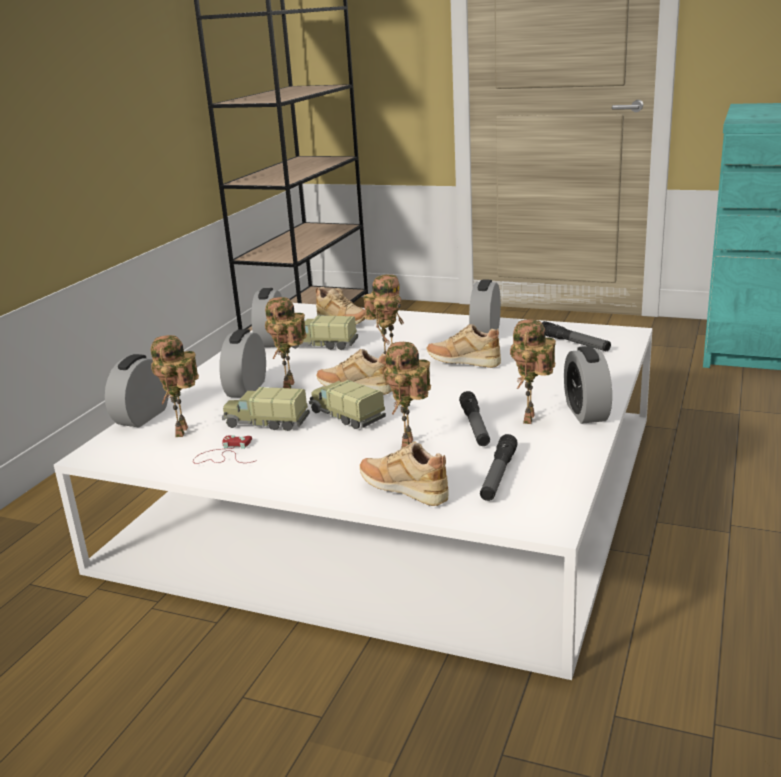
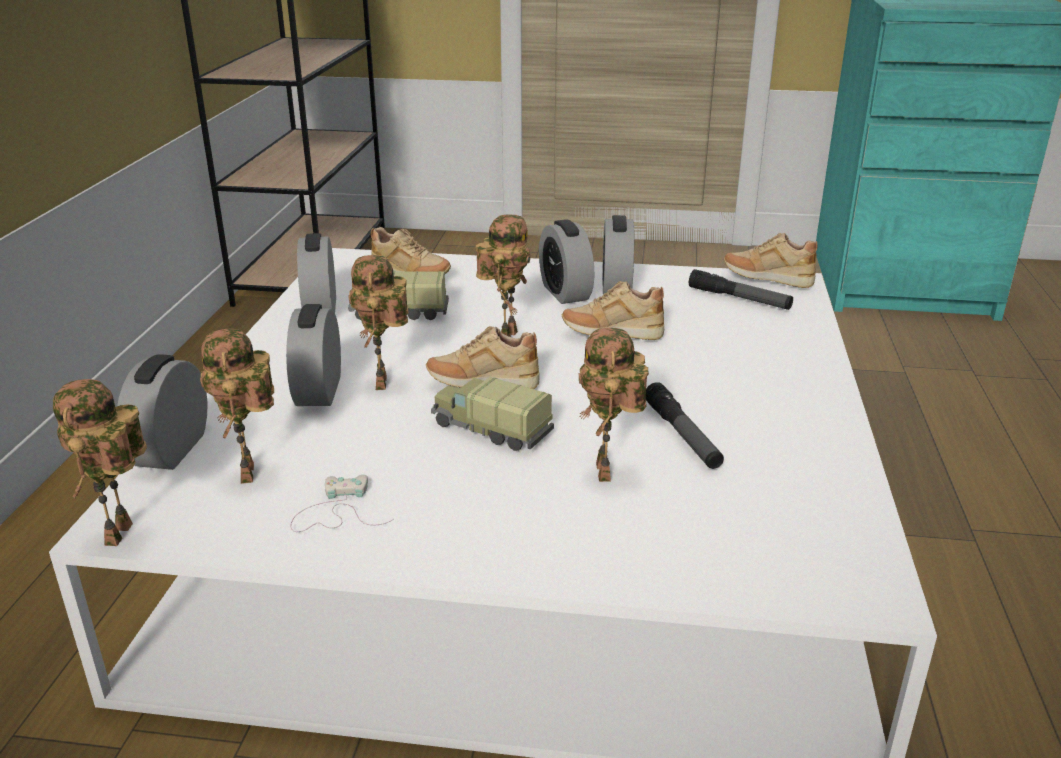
camera: 15 degrees left, 5 degrees up
(225, 455) = (336, 511): red game controller -> white game controller
(265, 423) = (374, 449): toy truck -> none
(404, 491) = (641, 555): beige shoe -> beige shoe (767, 280)
(498, 475) = (759, 516): flashlight -> none
(531, 420) = (752, 420): toy robot -> toy robot (122, 536)
(586, 412) = (816, 404): alarm clock -> alarm clock (565, 292)

